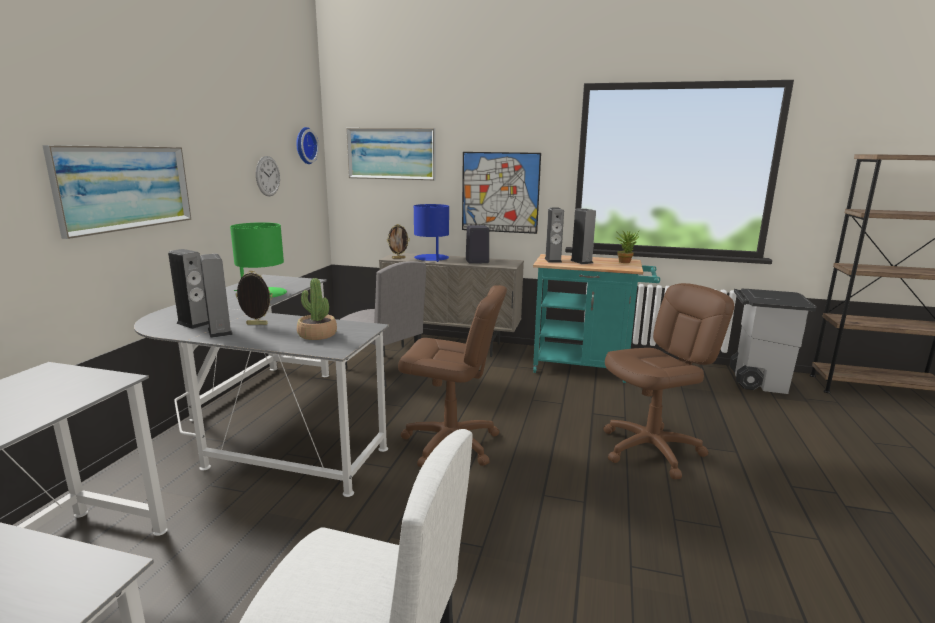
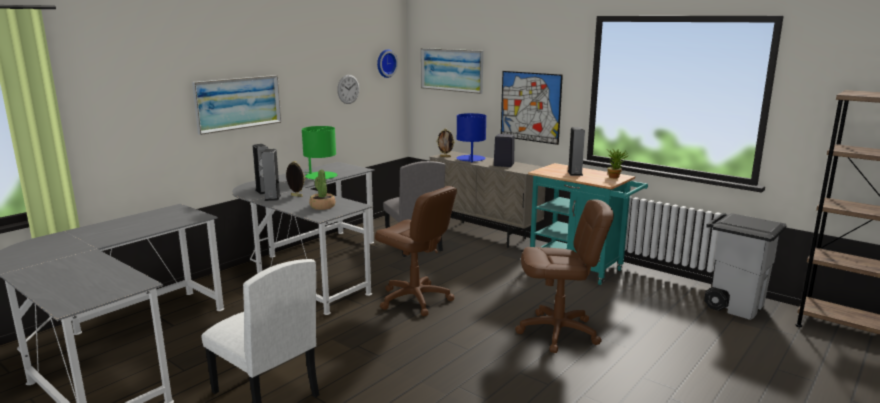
camera: 25 degrees right, 0 degrees up
(553, 260) = (552, 169): speaker -> none

